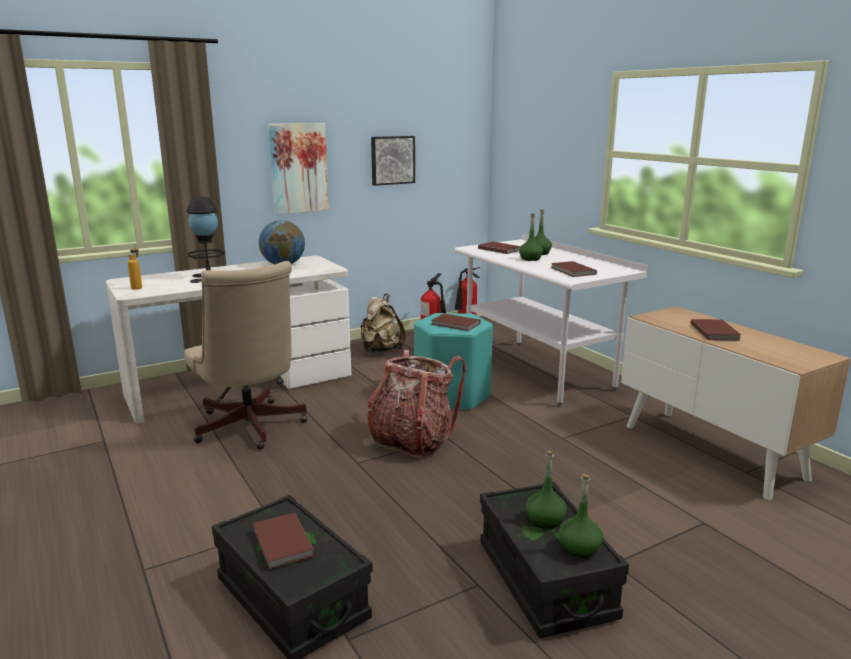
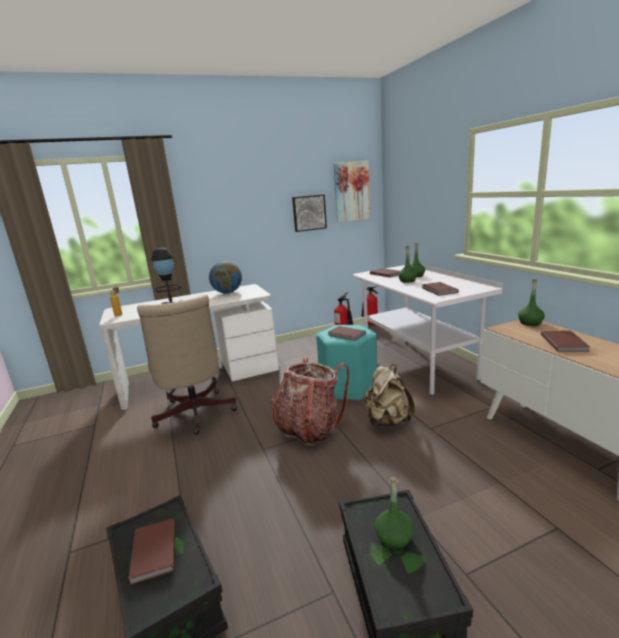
camera: 10 degrees right, 0 degrees up
(298, 168) = (240, 223): picture -> picture (351, 191)
(380, 350) = (304, 349): beige backpack -> beige backpack (387, 422)
(579, 547) = (423, 579): green bottle -> green bottle (530, 323)

